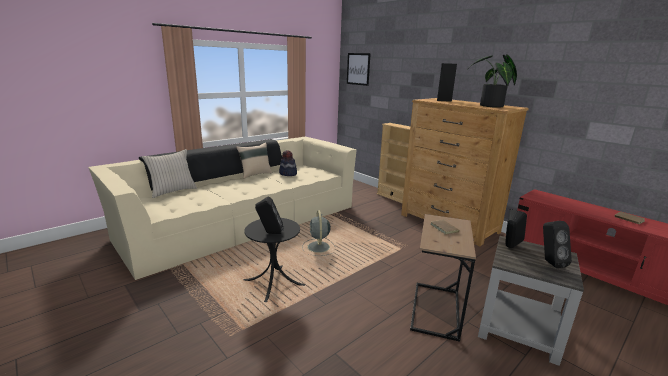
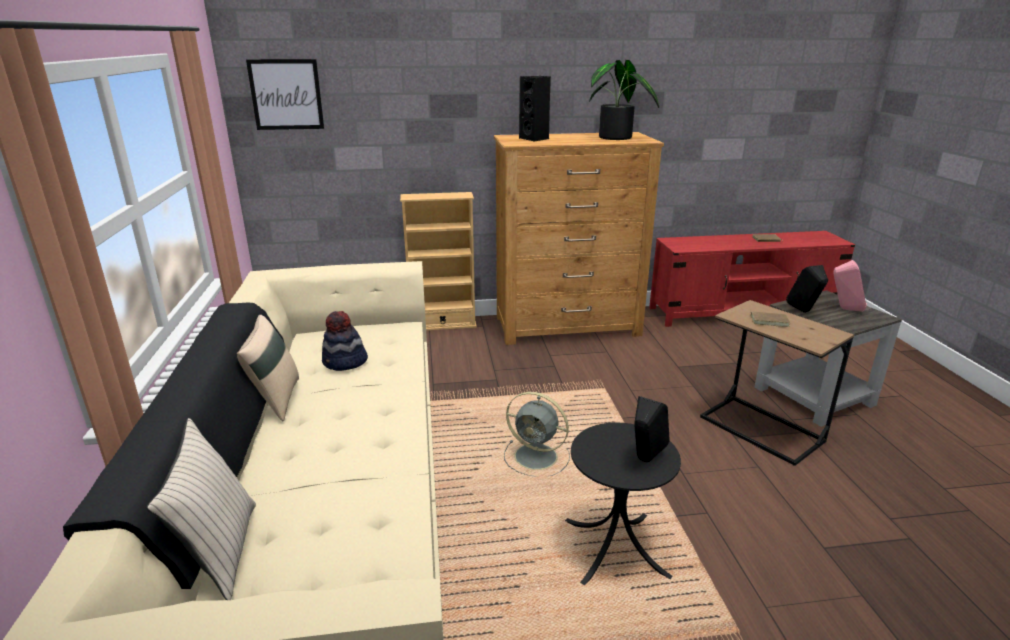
camera: 55 degrees left, 5 degrees up
(549, 262) = (844, 309): black speaker -> pink speaker

